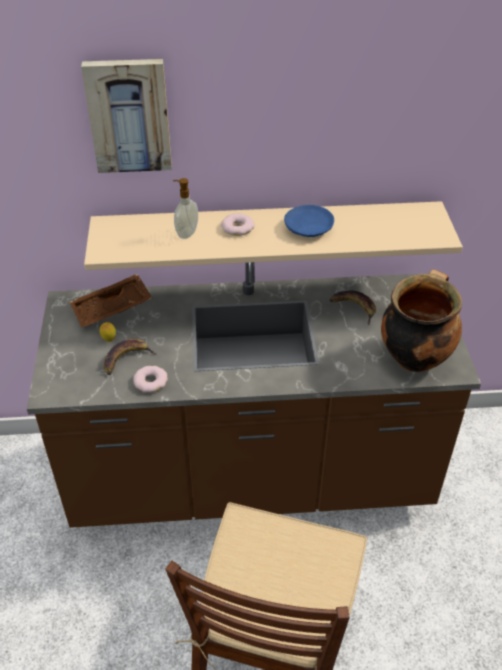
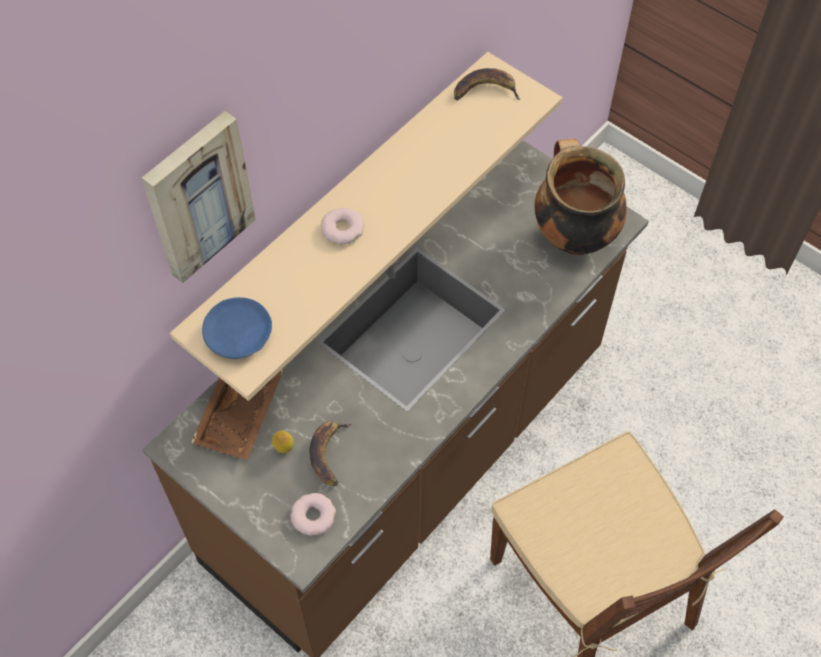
camera: 45 degrees left, 15 degrees up
(151, 381) = (382, 457): donut -> donut (313, 516)
(186, 233) = (300, 275): soap dispenser -> none
(308, 228) = (408, 178): blue plate -> blue plate (238, 335)
(354, 308) = (468, 221): banana -> banana (485, 90)

